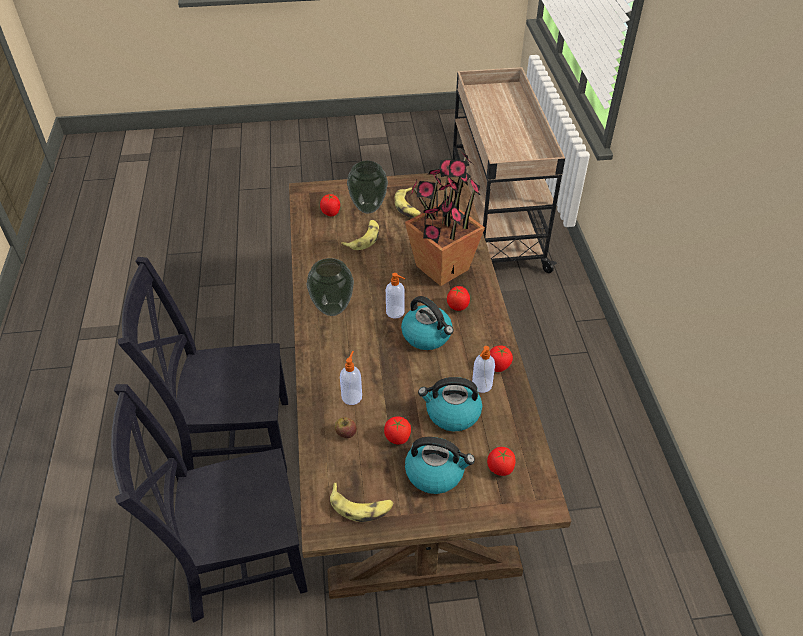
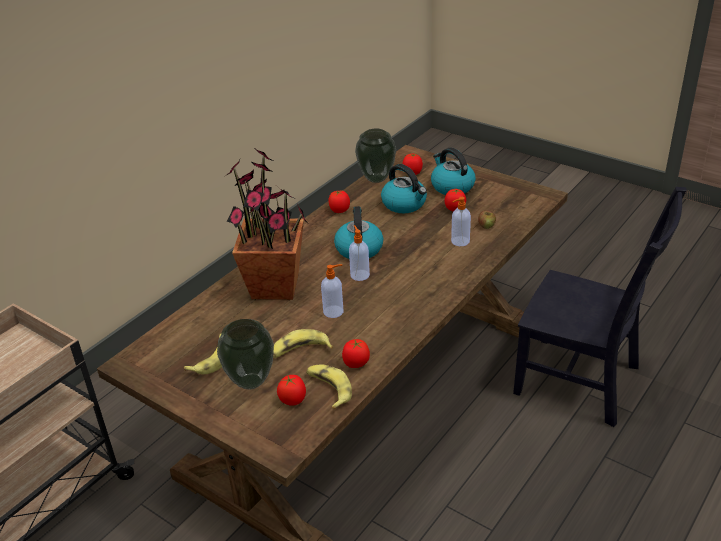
camera: 135 degrees left, 10 degrees down
(232, 438) = (527, 473): black chair -> none
(333, 309) = (406, 303): vase -> vase (376, 179)
(361, 506) = (513, 193): banana -> banana (329, 389)
(457, 306) = (308, 255): tomato -> tomato (356, 363)
(481, 385) = (366, 207): soap dispenser -> soap dispenser (334, 311)

